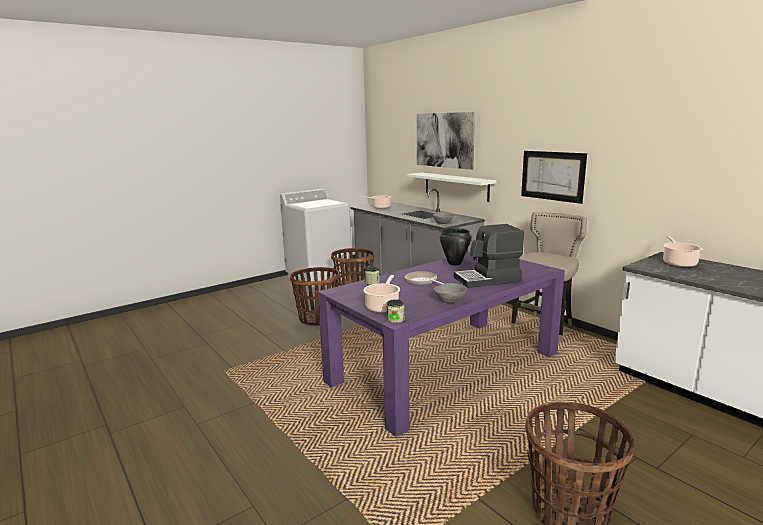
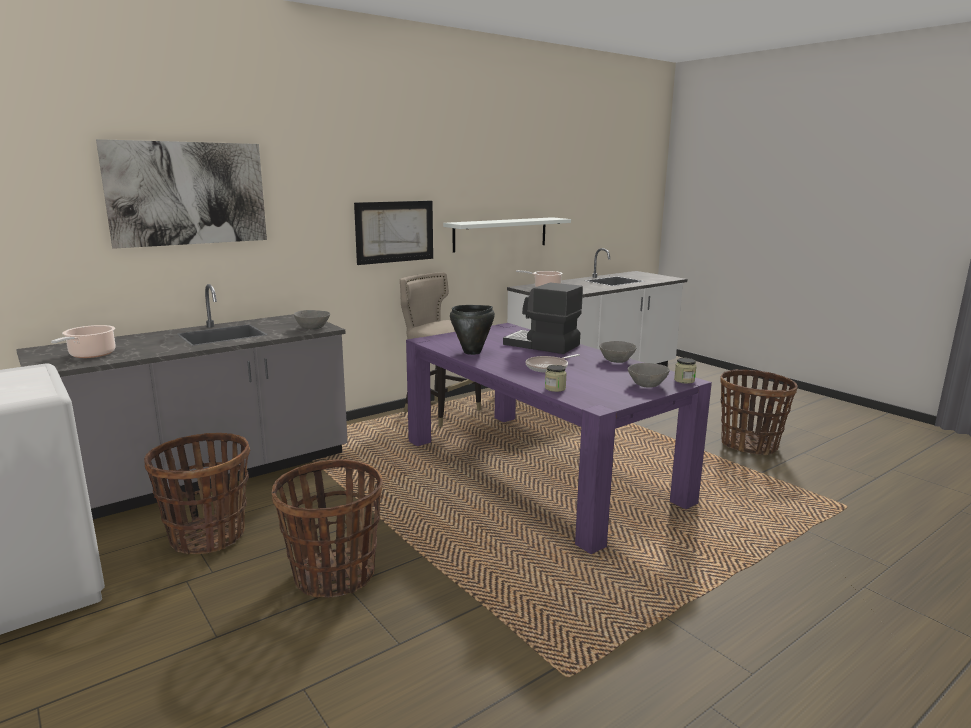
camera: 90 degrees left, 0 degrees up
(382, 306) = (646, 385): cooking pot -> grey bowl
(455, 186) = (229, 274): white shelf -> white shelf (500, 234)
(488, 280) = (541, 345): coffee machine -> coffee machine turned 135 degrees clockwise

